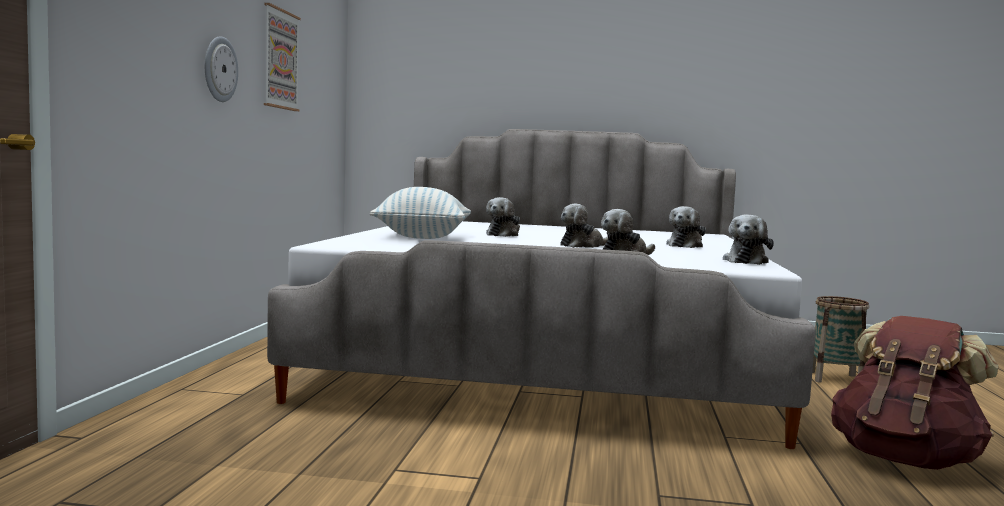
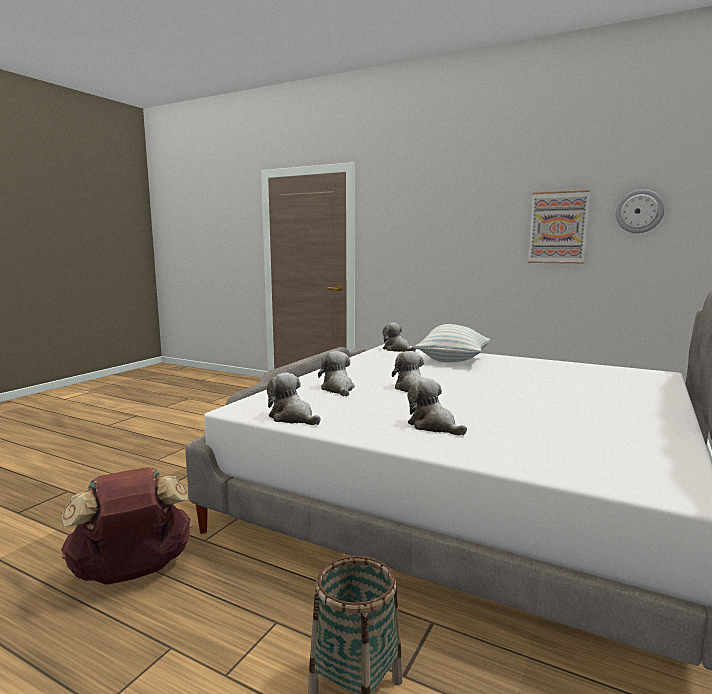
camera: 110 degrees right, 5 degrees up
(219, 69) = (472, 246): wall clock -> wall clock (639, 211)
(504, 235) = (501, 379): plush toy -> plush toy (398, 349)

